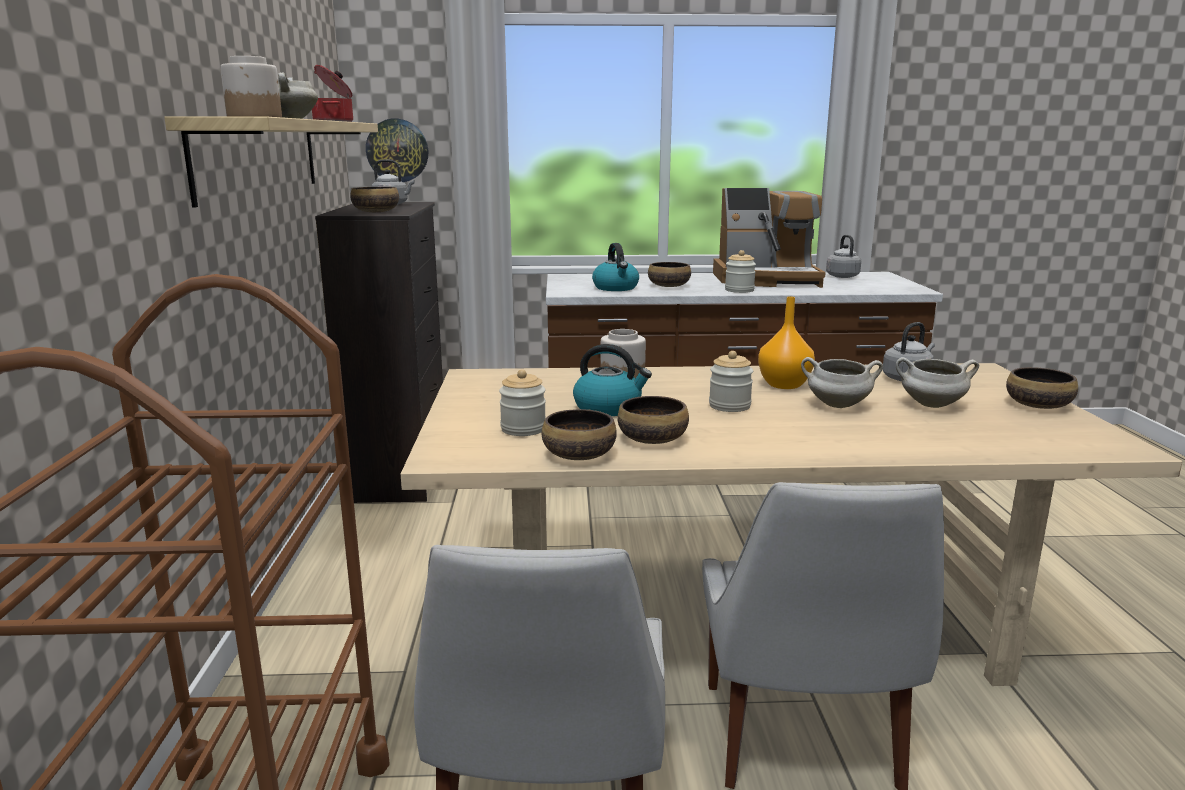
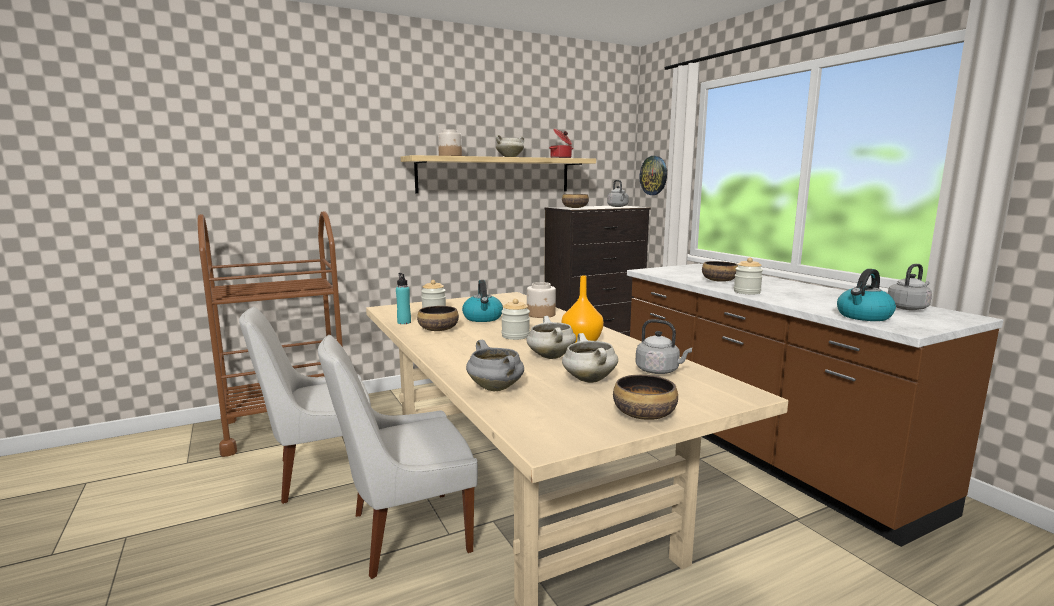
camera: 65 degrees right, 5 degrees down
(578, 455) = (404, 322): bowl -> turquoise bottle
(616, 288) = (683, 274): kettle -> kettle (863, 316)
(767, 279) = (816, 294): coffee machine -> none
(957, 443) = (496, 388): none -> grey cooking pot

